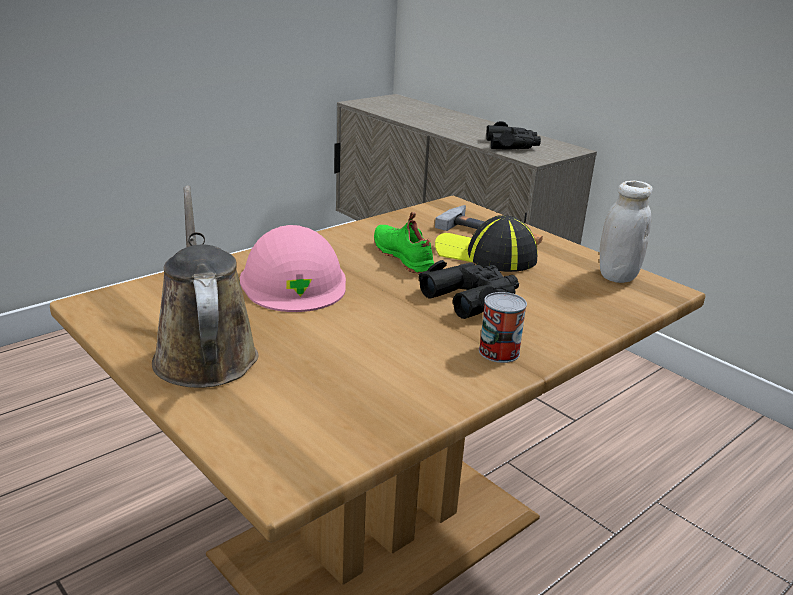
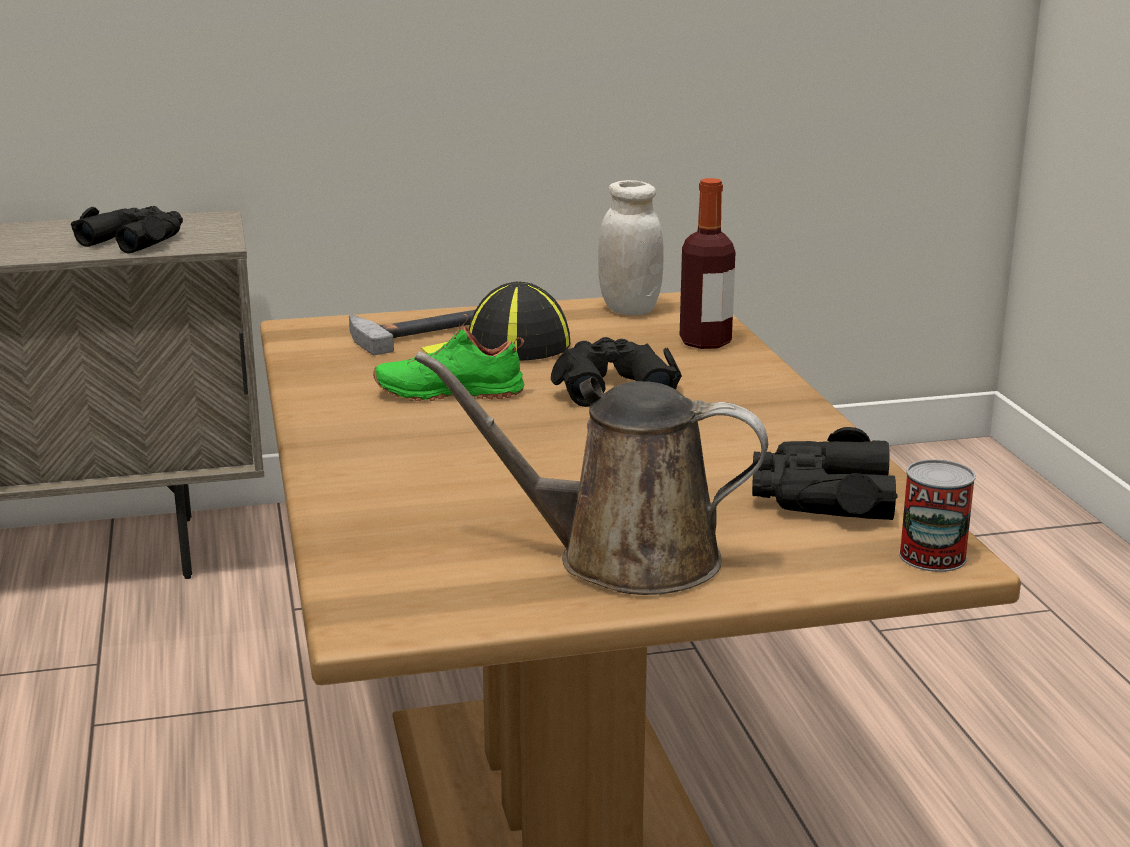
camera: 60 degrees left, 5 degrees down
(294, 281) = (452, 469): pink hard hat -> none
(353, 406) = (822, 496): none -> black binoculars
(499, 352) = (757, 404): can -> can (932, 556)
(594, 312) = (705, 342): none -> bottle

